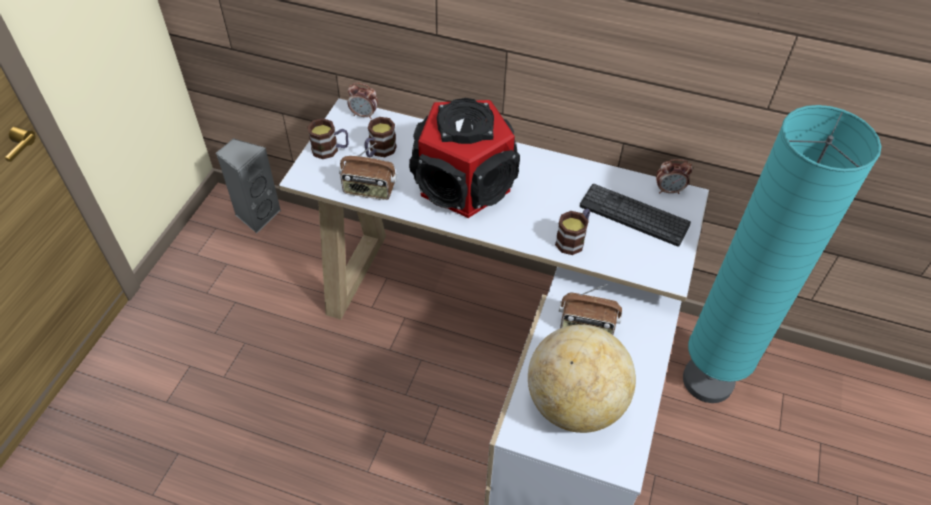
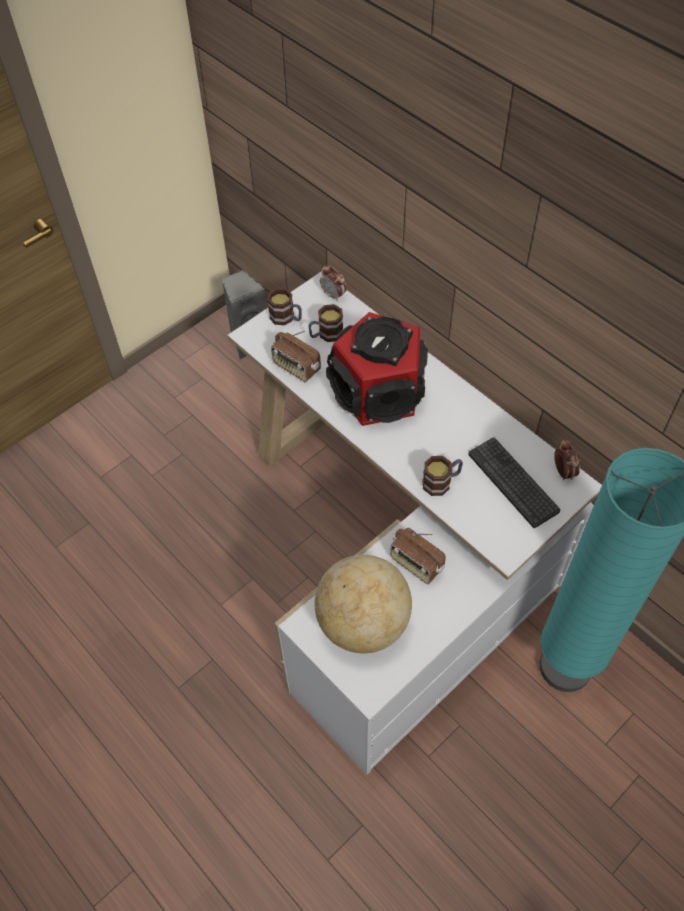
camera: 30 degrees right, 5 degrees up
(669, 190) = (563, 472): alarm clock -> alarm clock turned 135 degrees counterclockwise

